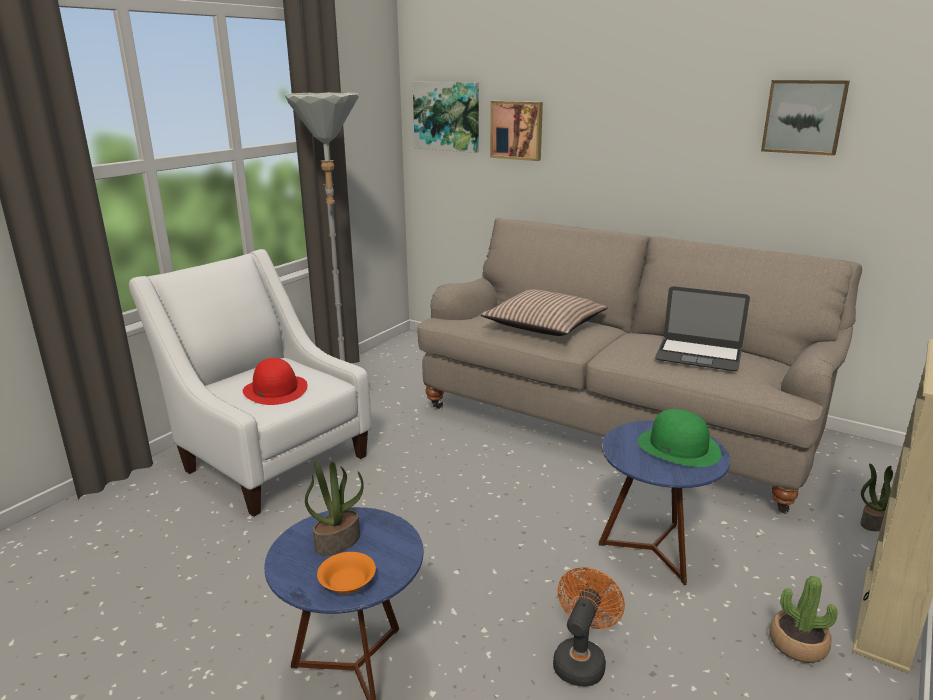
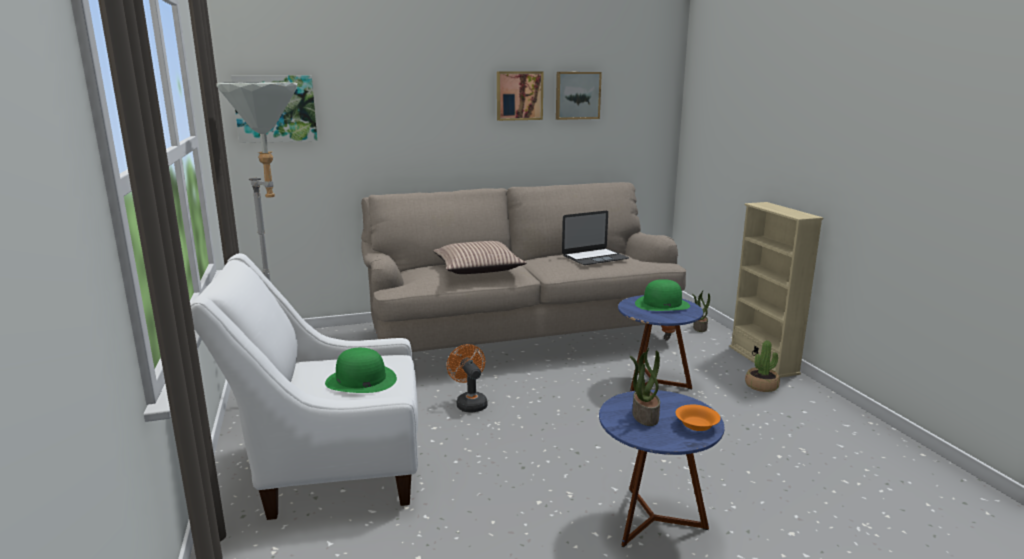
camera: 50 degrees left, 5 degrees down
(275, 390) = (360, 380): red hat -> green hat
(517, 130) = (357, 117): picture -> picture (519, 95)
(581, 659) = (718, 442): orange fan -> orange fan (469, 403)

